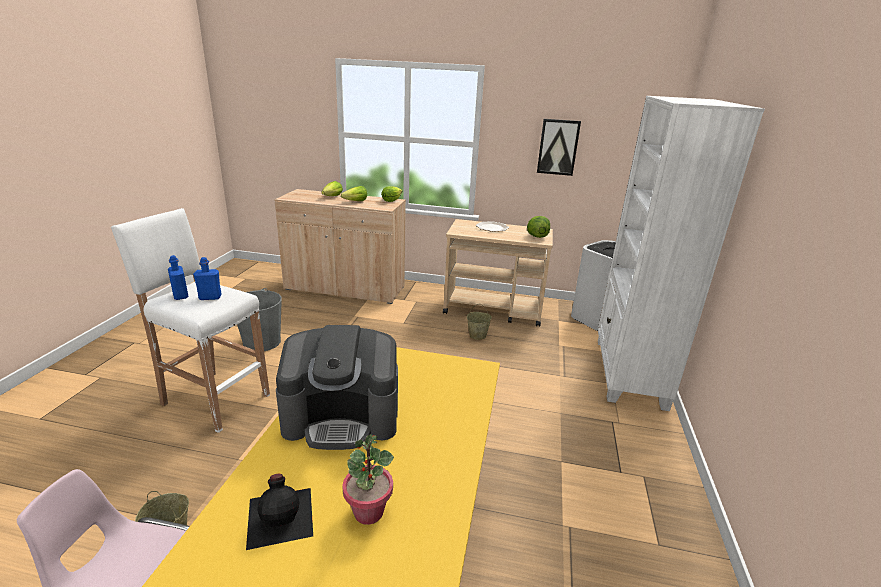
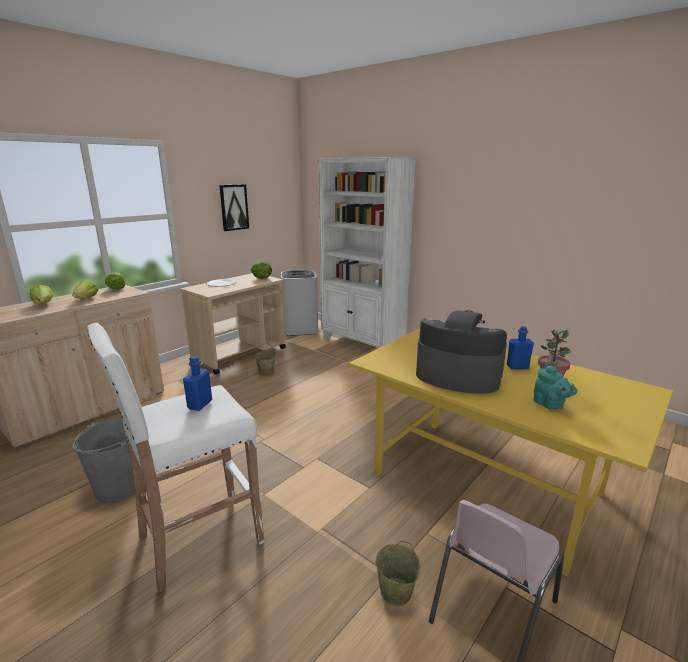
camera: 60 degrees left, 5 degrees down
(180, 295) = (168, 422): blue bottle -> blue bottle (517, 367)
(281, 515) = (550, 405): black bottle -> turquoise teapot
(342, 416) = (457, 376): coffee machine -> coffee machine turned 90 degrees counterclockwise

